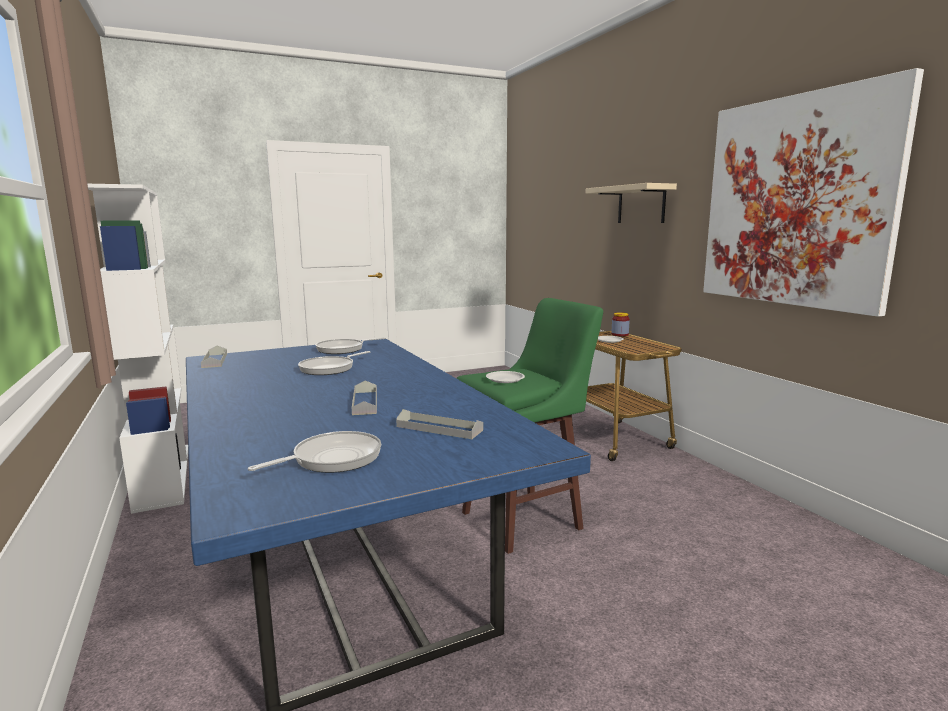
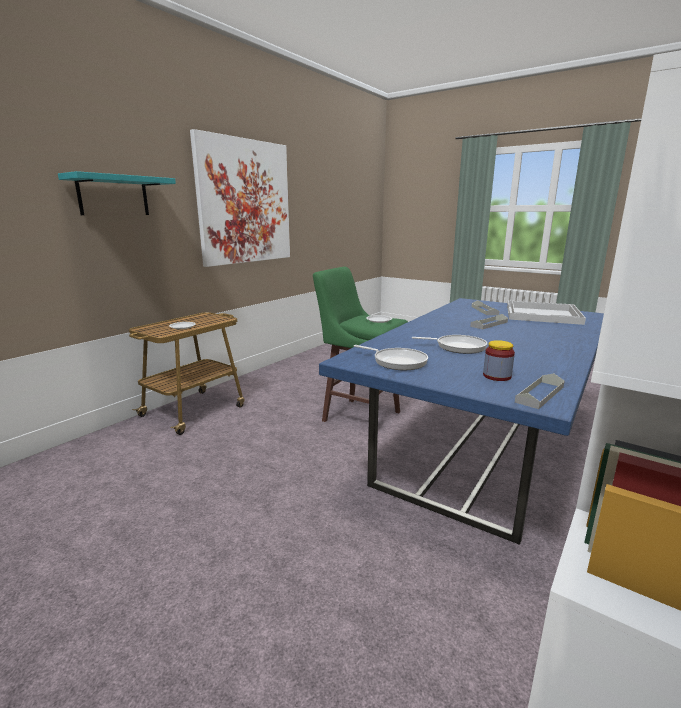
camera: 120 degrees left, 5 degrees up
(332, 459) = (543, 314): frying pan -> white tray
(619, 334) = (153, 326): jar -> jar (497, 376)
(641, 204) = (113, 196): beige shelf -> turquoise shelf

